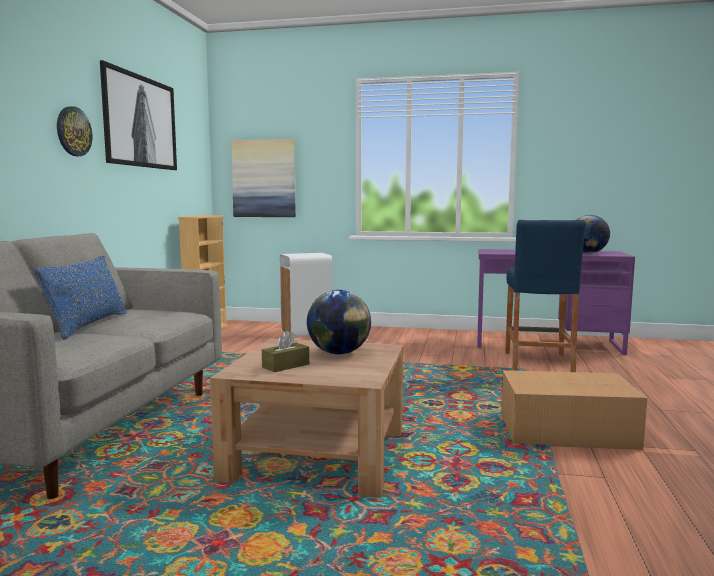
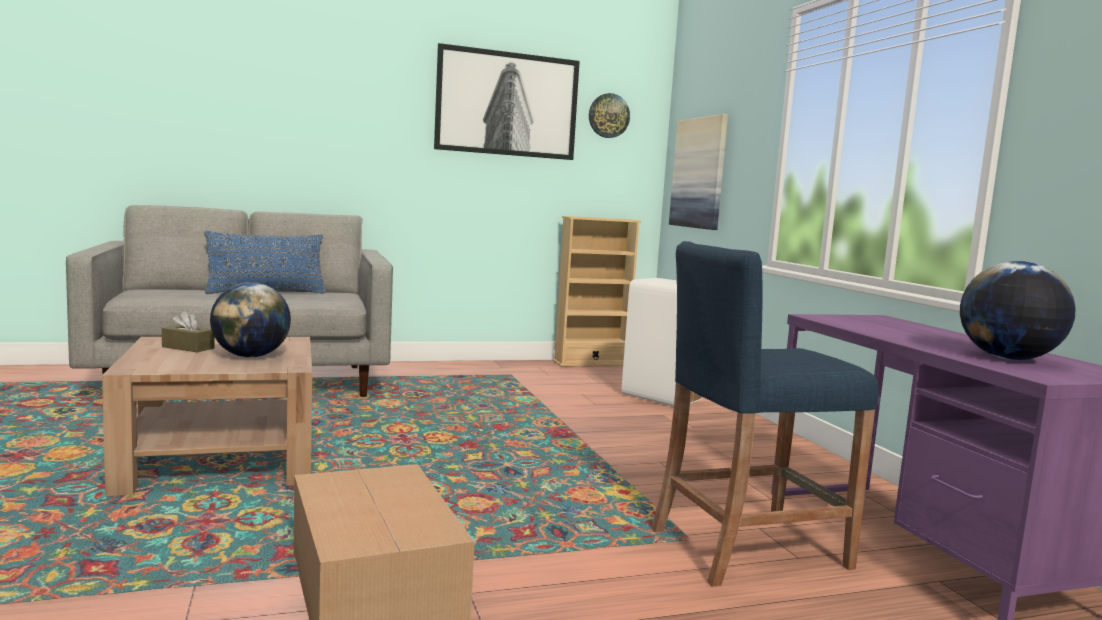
camera: 60 degrees right, 0 degrees up
(73, 131) = (391, 118): wall clock -> wall clock (608, 115)

